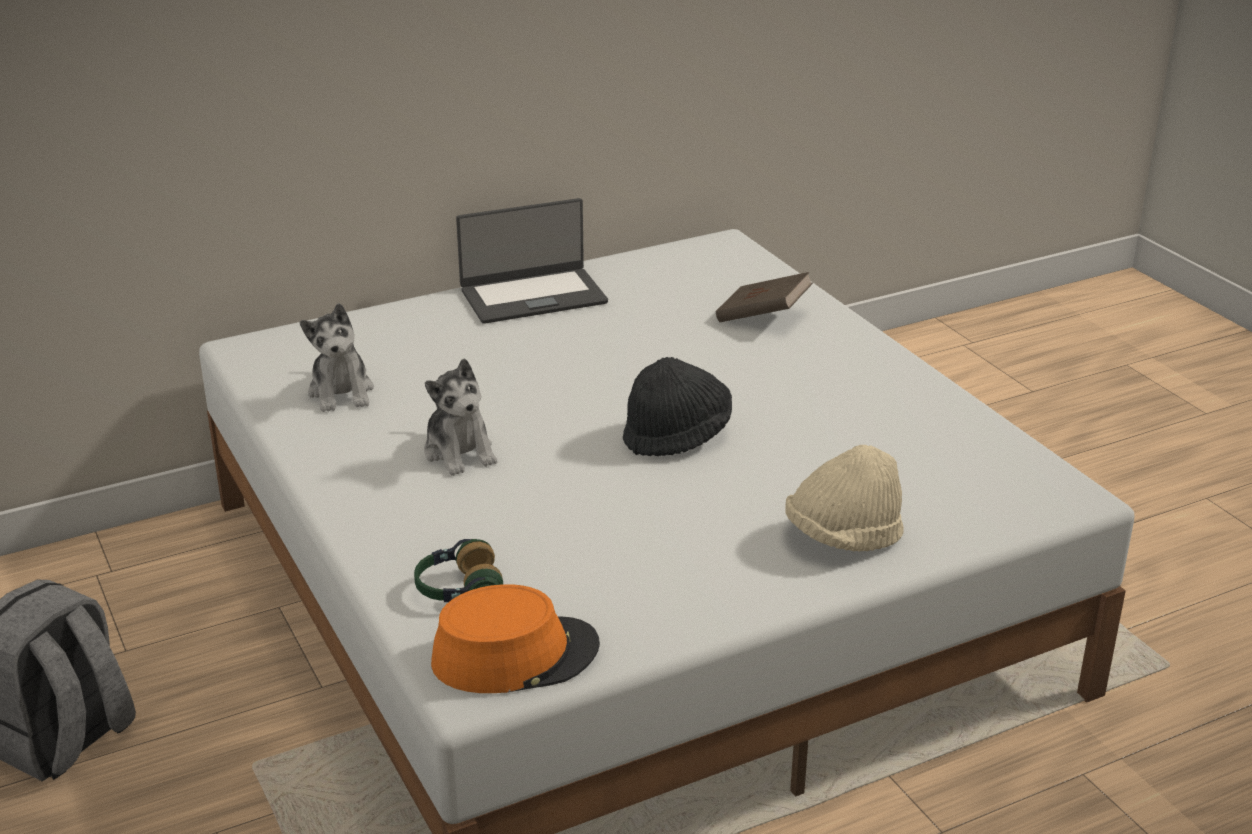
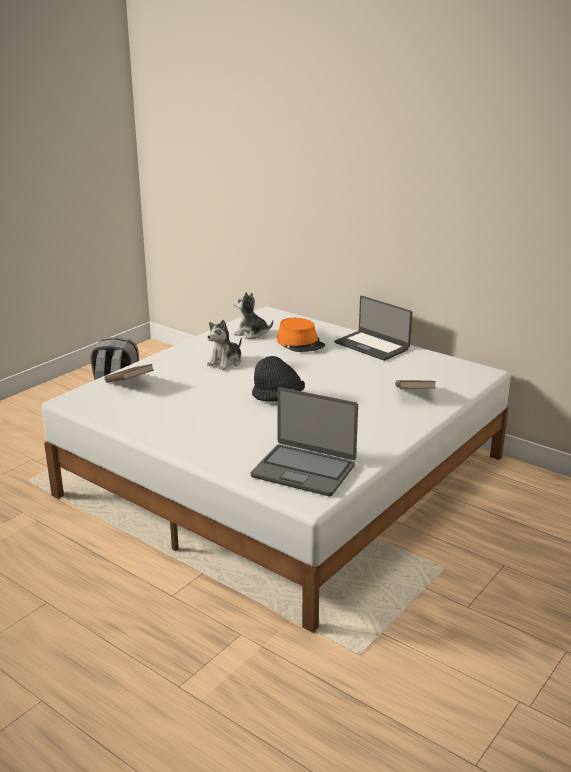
camera: 65 degrees right, 5 degrees down
(341, 392) = (251, 334): plush toy -> plush toy turned 60 degrees clockwise
(458, 590) = (129, 384): headphones -> brown book
(515, 655) = (95, 402): orange hat -> orange hat (300, 343)
(843, 537) = (223, 448): beige hat -> none
(969, 477) = (304, 470): none -> laptop

